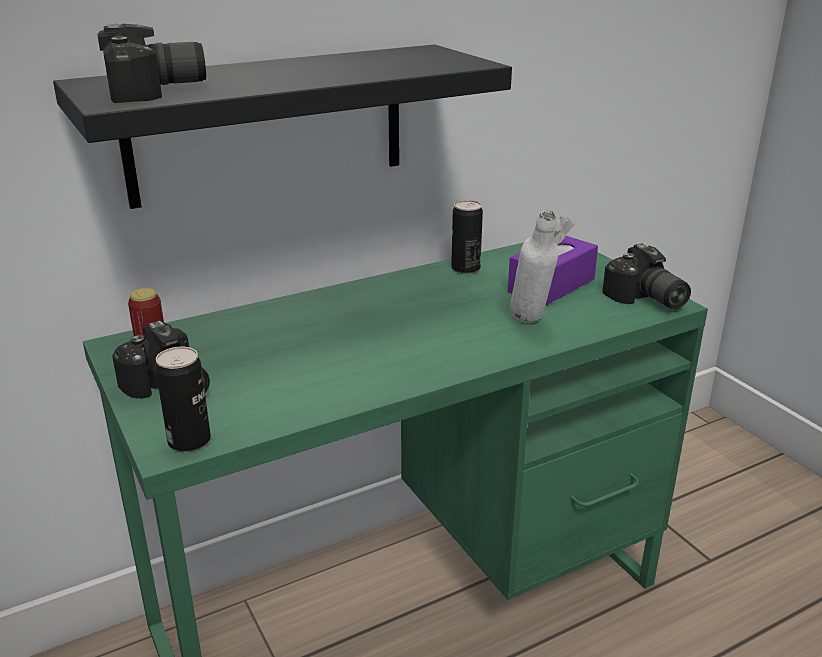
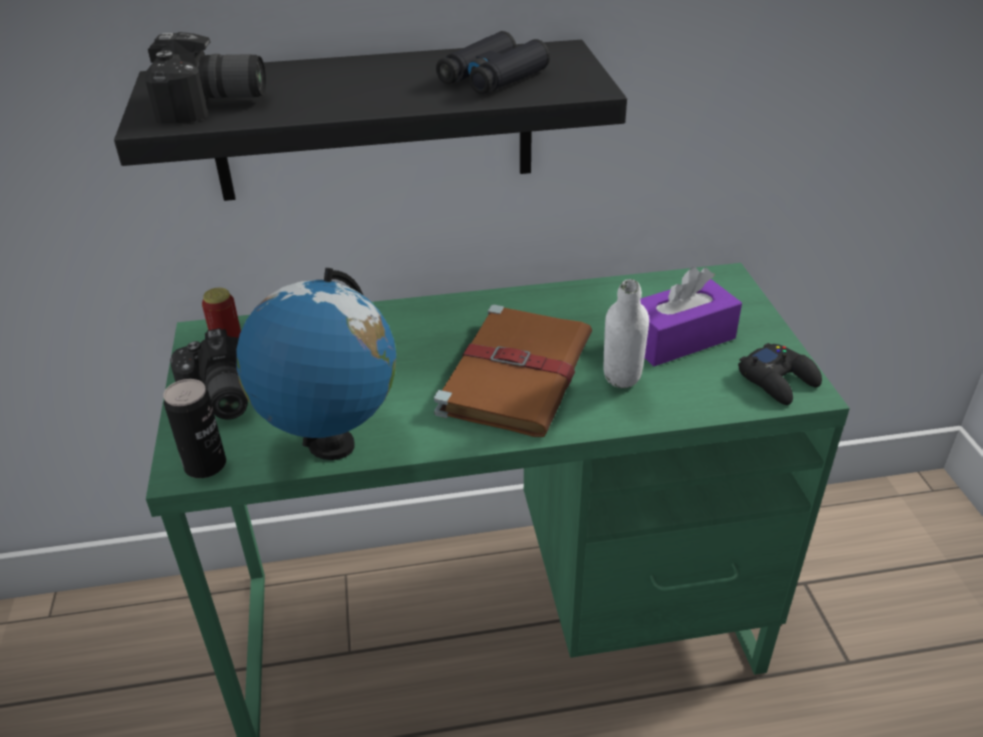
camera: 20 degrees right, 10 degrees up
(304, 403) = (331, 444): none -> globe
(391, 63) = (492, 77): none -> black binoculars
(436, 327) = (517, 372): none -> brown book
(465, 268) = (597, 296): can -> none
(645, 300) = (778, 380): camera -> black game controller

